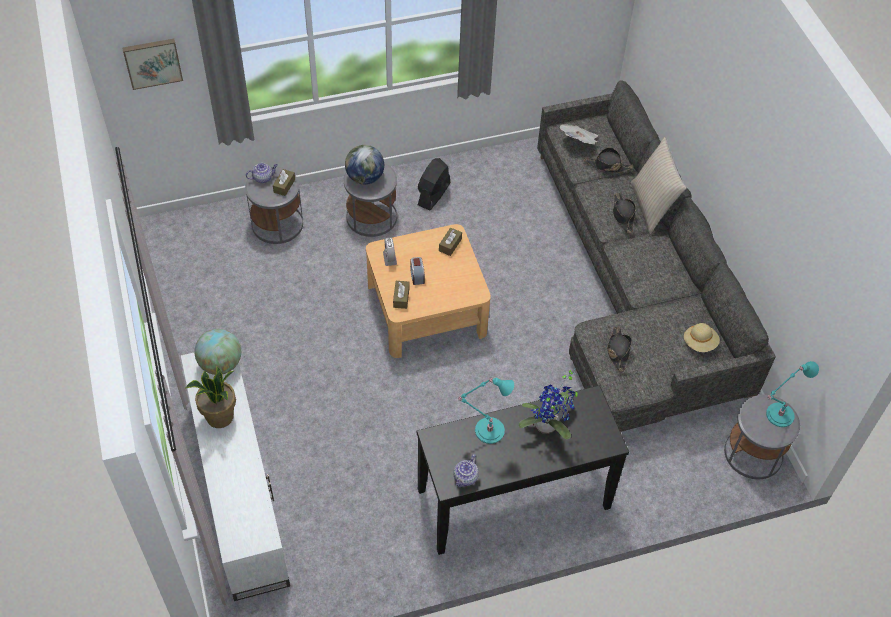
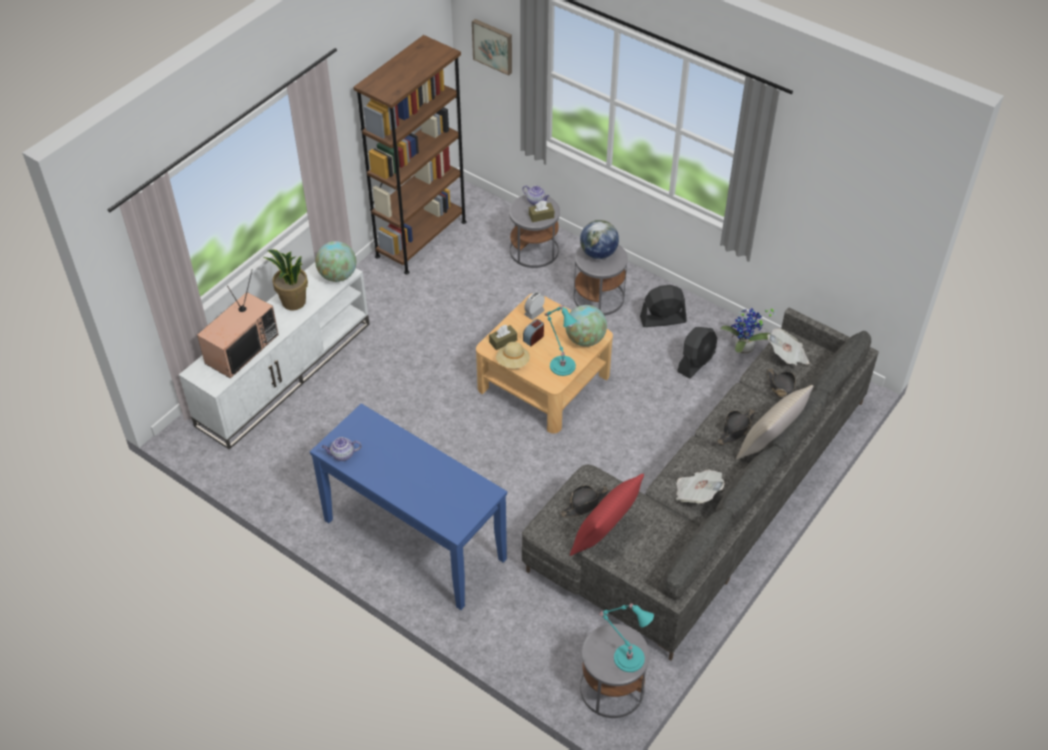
camera: 55 degrees right, 5 degrees down
(180, 290) = (421, 239): none -> brown bookcase
(238, 491) = (241, 348): none -> television
(450, 245) = (585, 339): brown tissue box -> globe
(487, 430) = (397, 444): turquoise table lamp -> turquoise table lamp (561, 364)
(495, 203) = (696, 362): none -> black fan
(513, 499) = (414, 540): black console table -> blue console table
(548, 427) = (435, 479): potted plant -> potted plant (744, 350)
(658, 358) = (605, 536): none -> red pillow
(663, 277) = (697, 493): none -> newspaper
(700, 343) = (650, 557): beige hat -> beige hat (513, 362)

